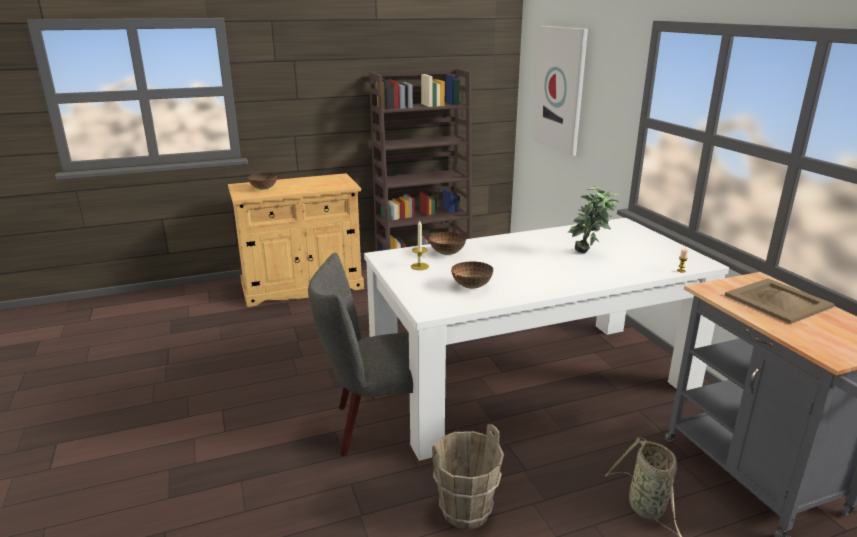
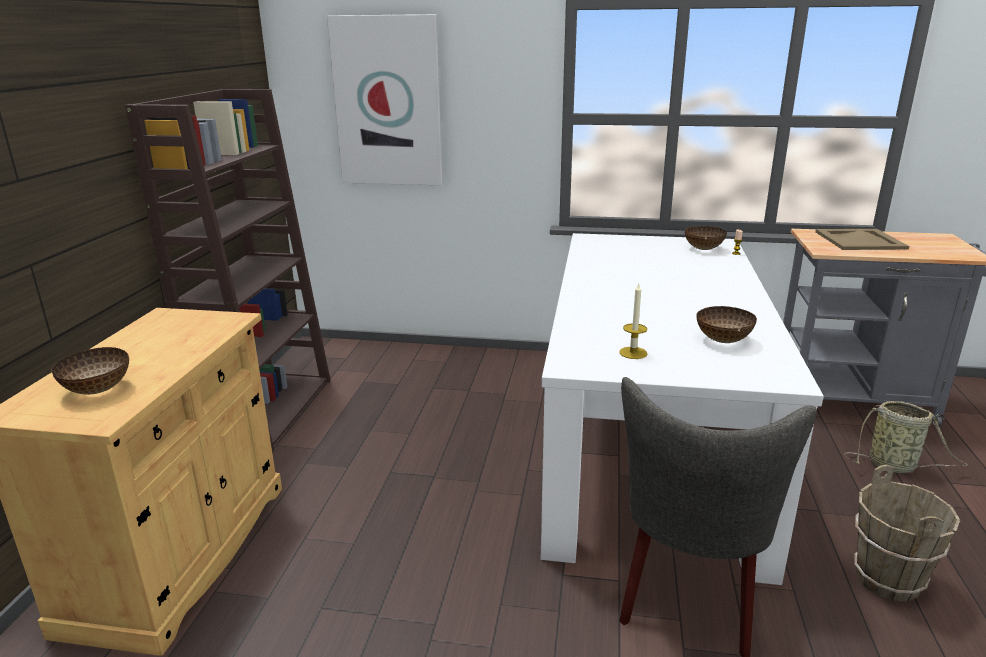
camera: 60 degrees left, 0 degrees up
(447, 253) = (599, 328): bowl -> bowl (703, 249)
(589, 254) = (664, 270): potted plant -> none

